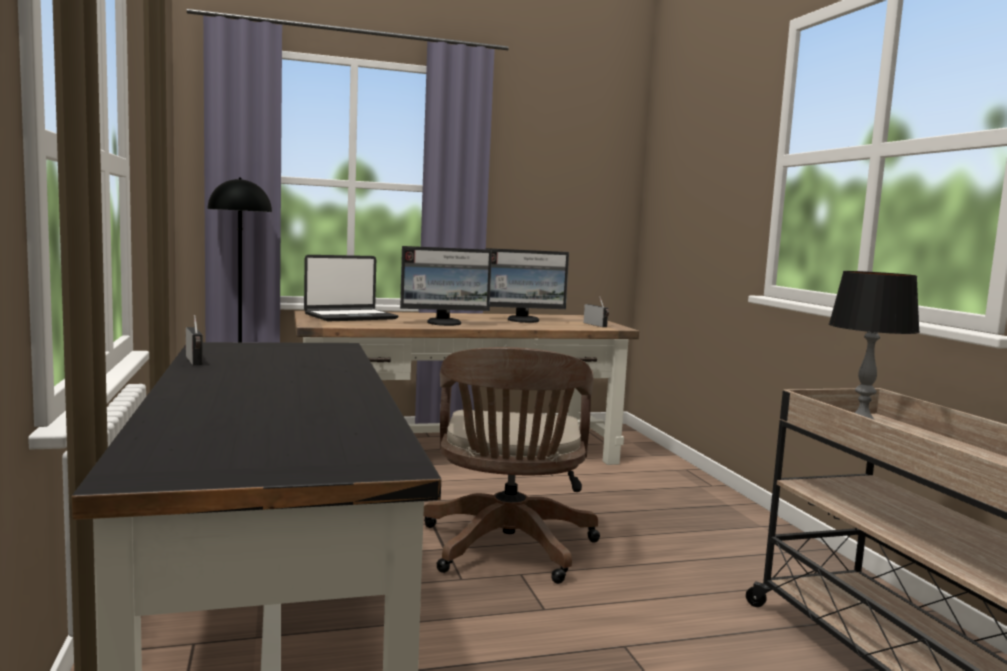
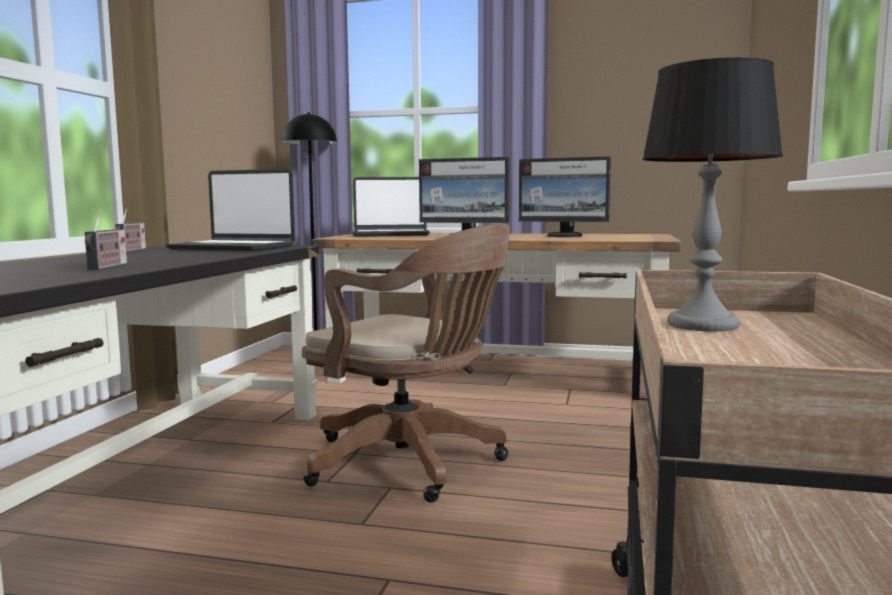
camera: 30 degrees right, 0 degrees up
(291, 351) = (233, 247): none -> laptop
(507, 549) = (412, 463): brown office chair -> brown office chair turned 90 degrees counterclockwise
(596, 325) = (640, 238): radio -> radio (107, 266)

